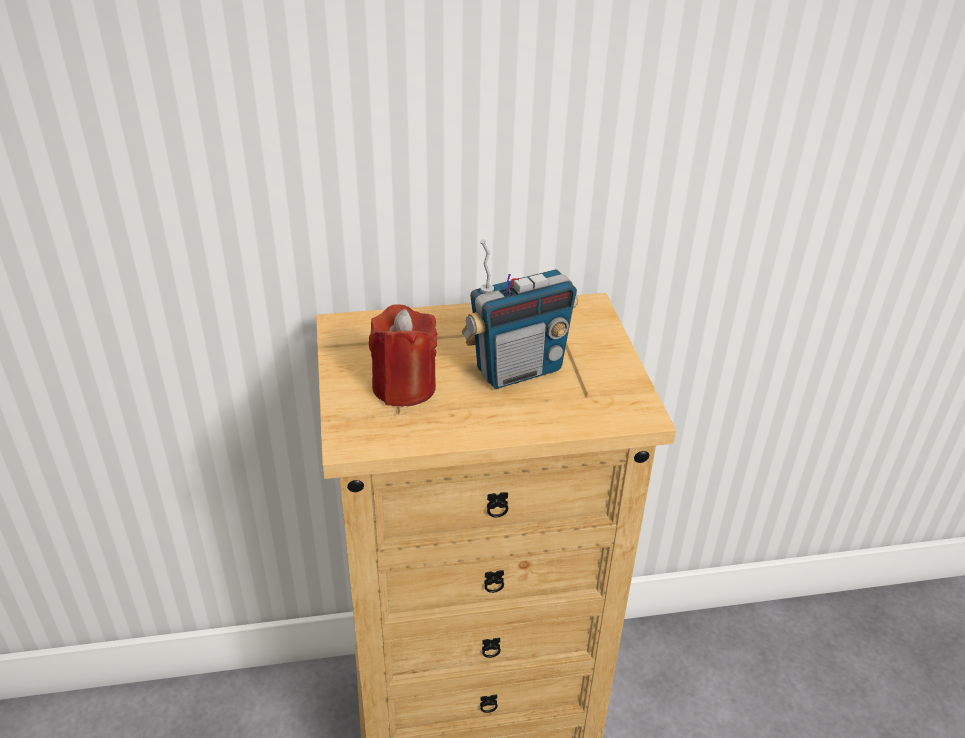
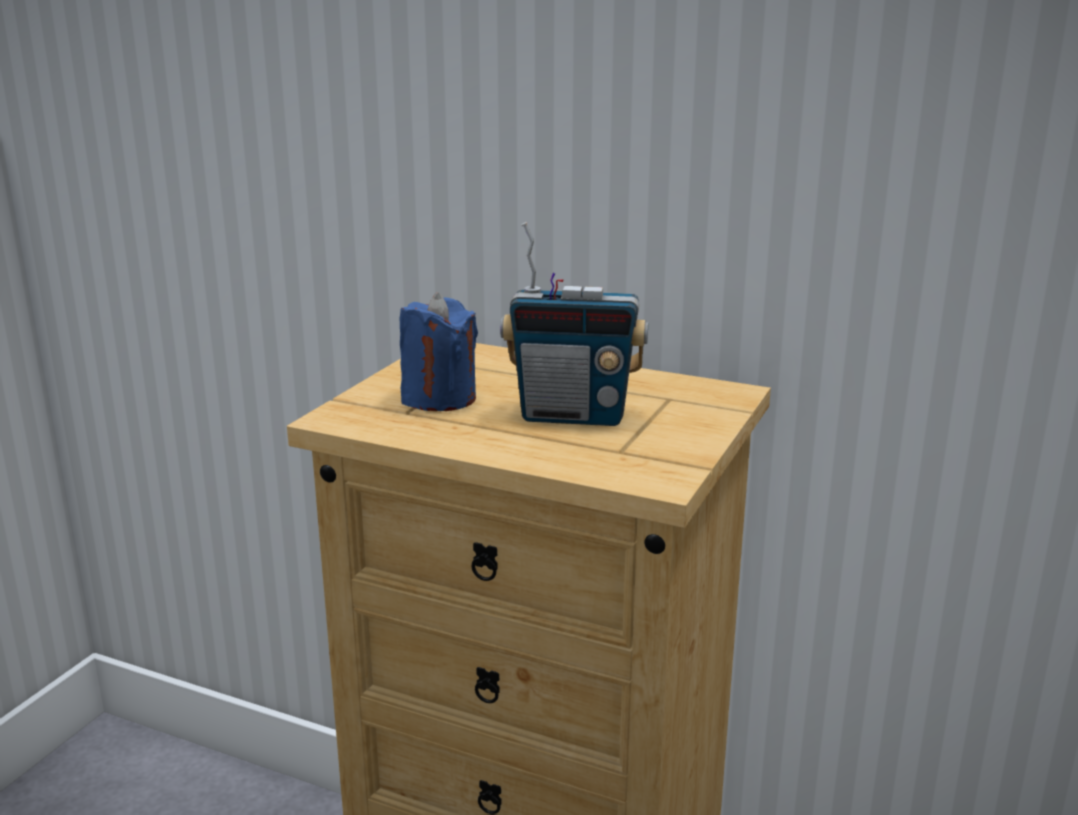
camera: 35 degrees right, 15 degrees down
(404, 387) = (439, 398): red candle -> blue candle

